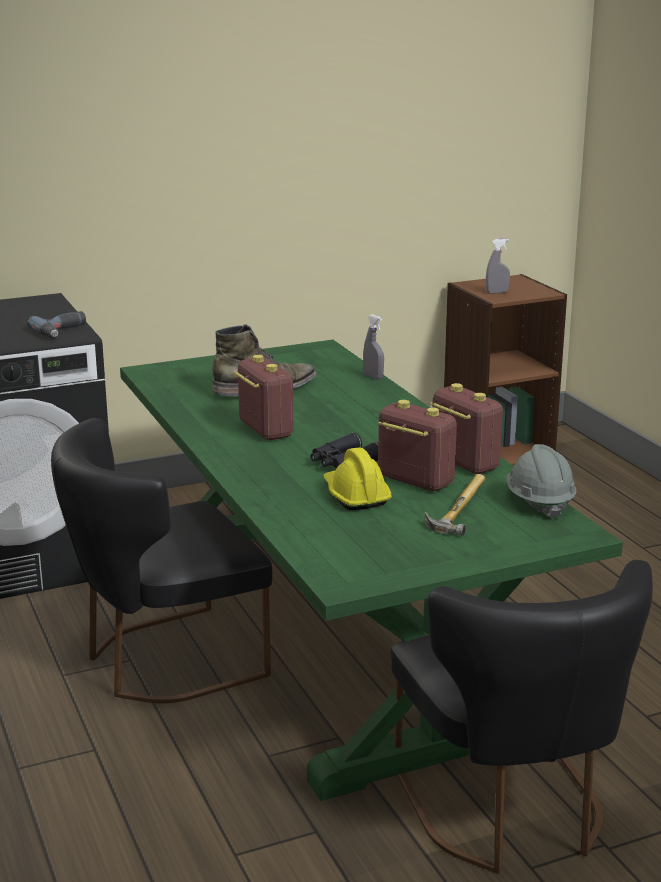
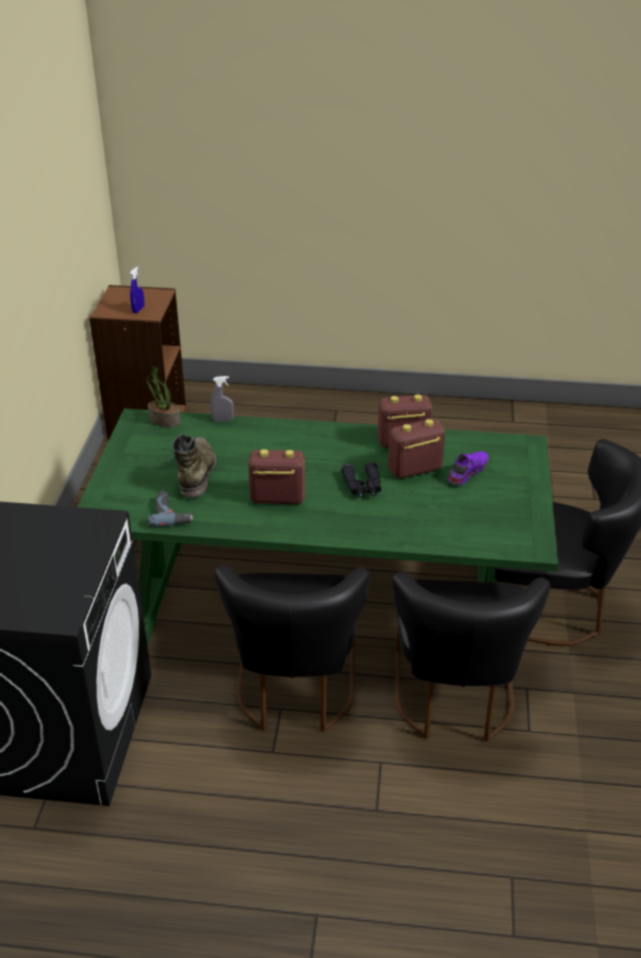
camera: 60 degrees left, 15 degrees up
(63, 331) = (83, 525): power drill -> power drill (171, 513)
(242, 775) = (454, 700): none -> black chair
(334, 357) = (164, 421): none -> potted plant
(355, 495) = (418, 500): yellow hard hat -> none
(455, 509) = (466, 471): hammer -> purple shoe
(497, 292) = (138, 310): grey spray bottle -> blue spray bottle
(539, 502) = (479, 440): grey hard hat -> none

